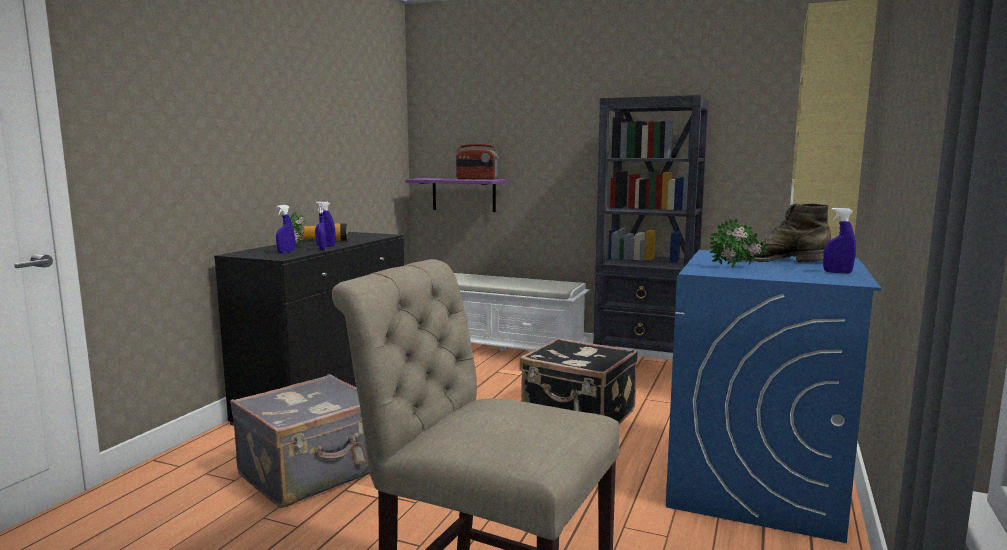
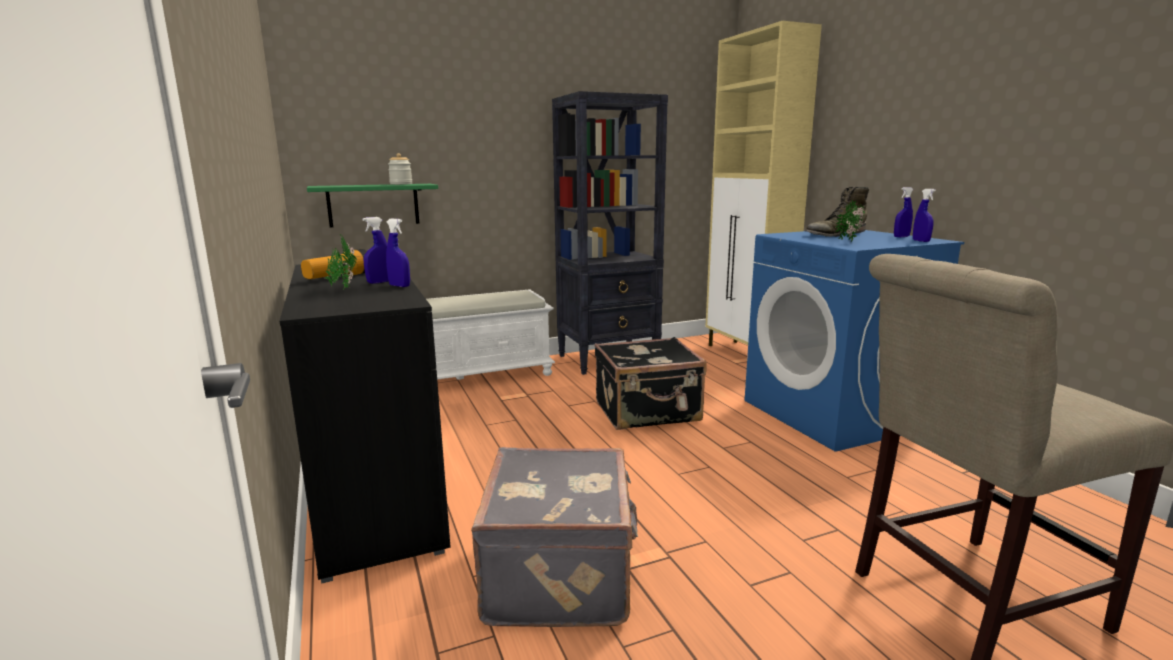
camera: 45 degrees left, 5 degrees up
(286, 252) = (374, 297): blue spray bottle -> blue spray bottle (921, 241)
(463, 194) = (373, 205): purple shelf -> green shelf
(476, 179) = (401, 184): radio -> jar

